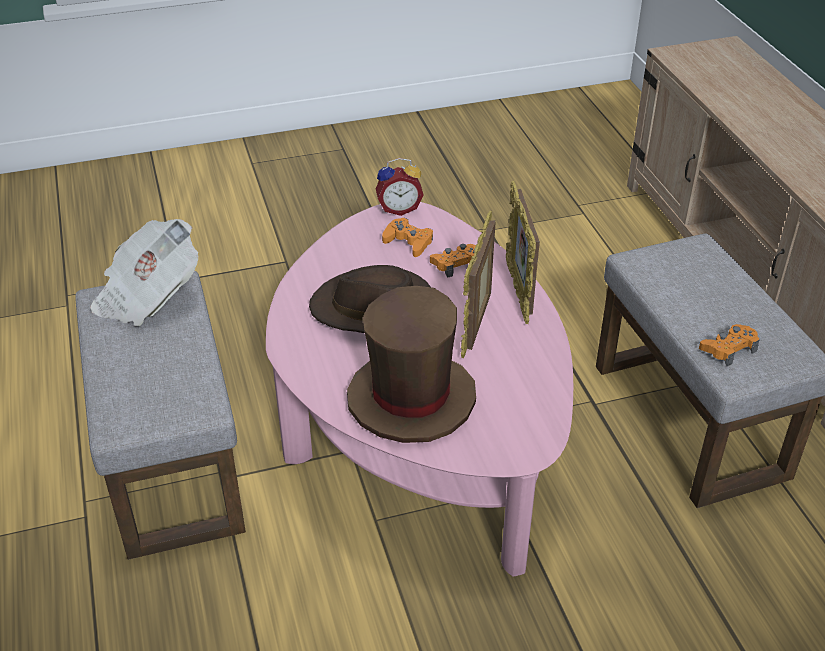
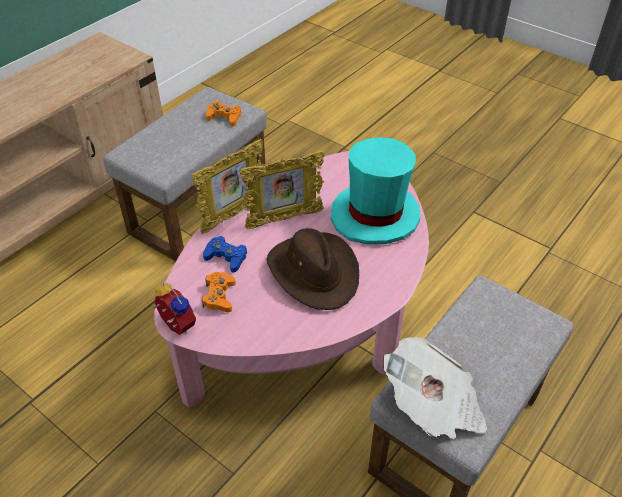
camera: 125 degrees left, 5 degrees up
(411, 399) = (375, 216): brown hat -> turquoise hat
(456, 264) = (226, 257): orange game controller -> blue game controller

